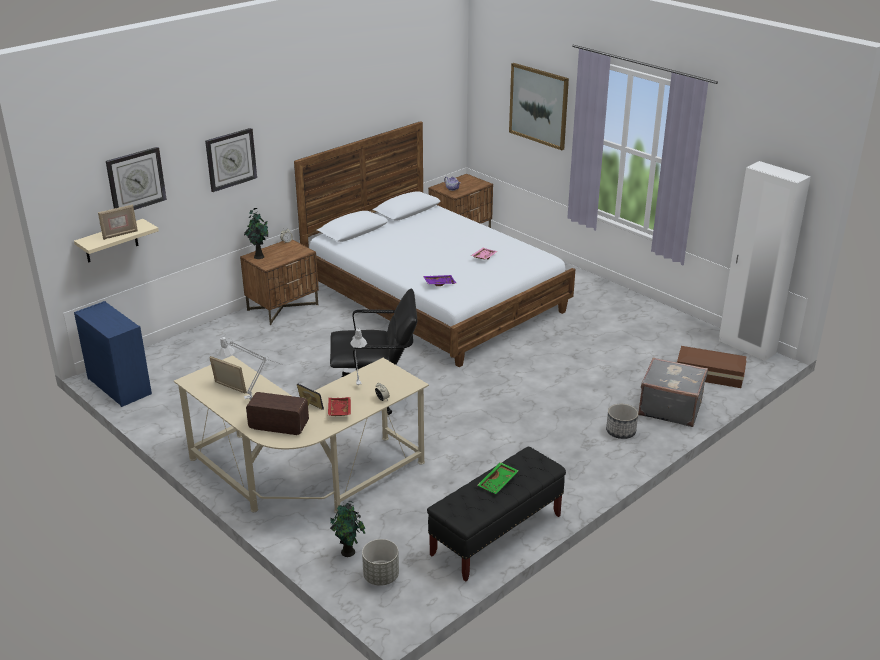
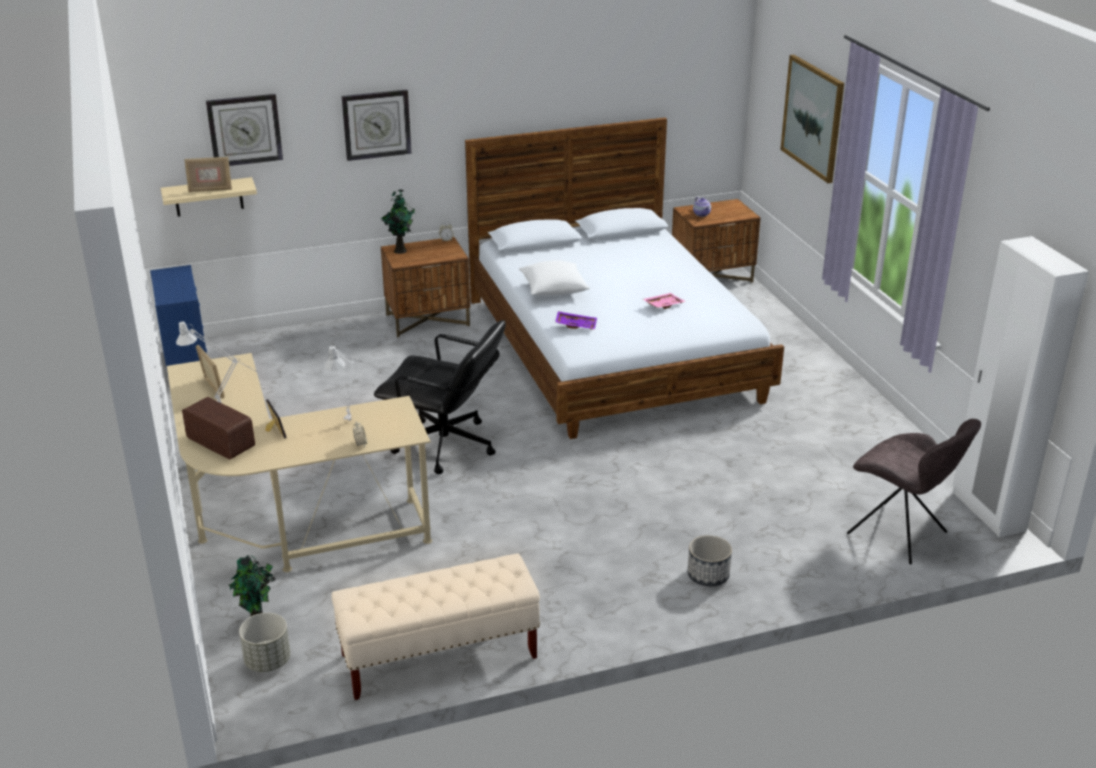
camera: 25 degrees right, 0 degrees up
(338, 411) = (300, 444): red tray -> none
(399, 262) = (553, 290): none -> white pillow
(496, 535) = (438, 657): black bench -> beige bench
(498, 483) = (438, 587): green tray -> none
(670, 408) = (803, 563): grey suitcase -> none
(710, 375) = (900, 535): brown storage box -> grey chair

